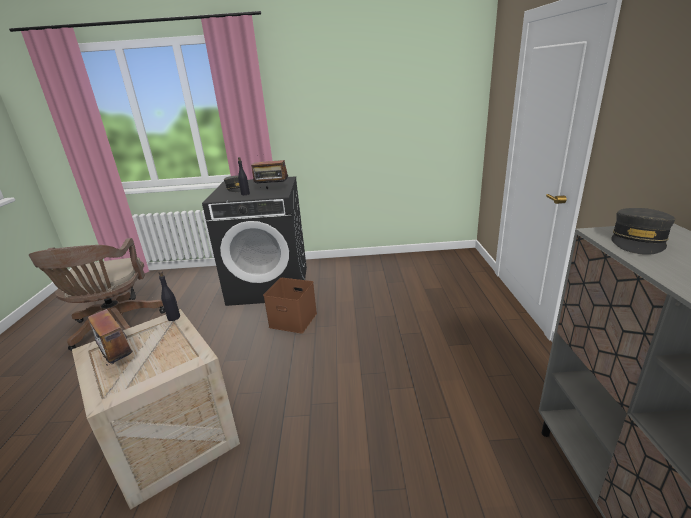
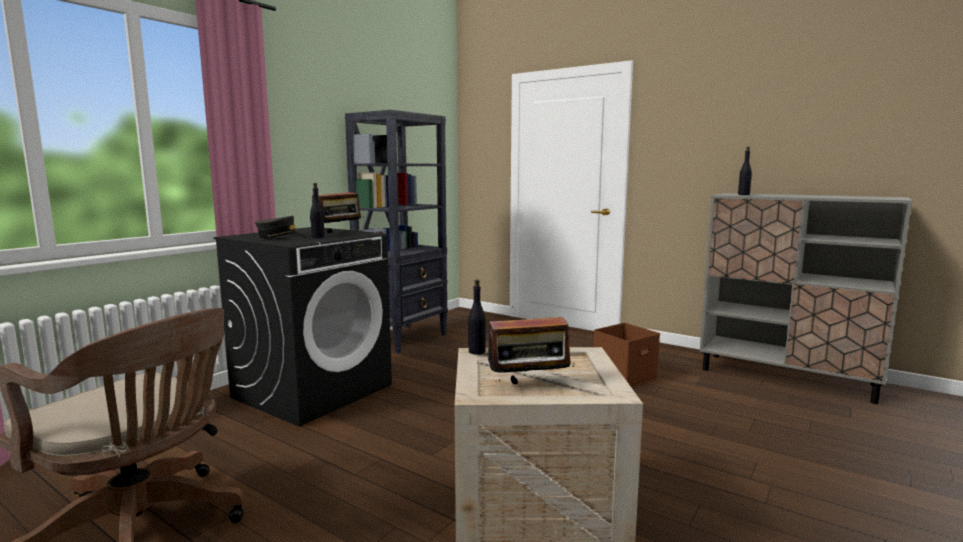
camera: 55 degrees left, 15 degrees down
(294, 319) = (422, 398): brown storage box -> brown storage box (624, 375)
(379, 264) = (403, 338): none -> black bookcase
(638, 241) = (744, 194): grey cap -> black bottle

